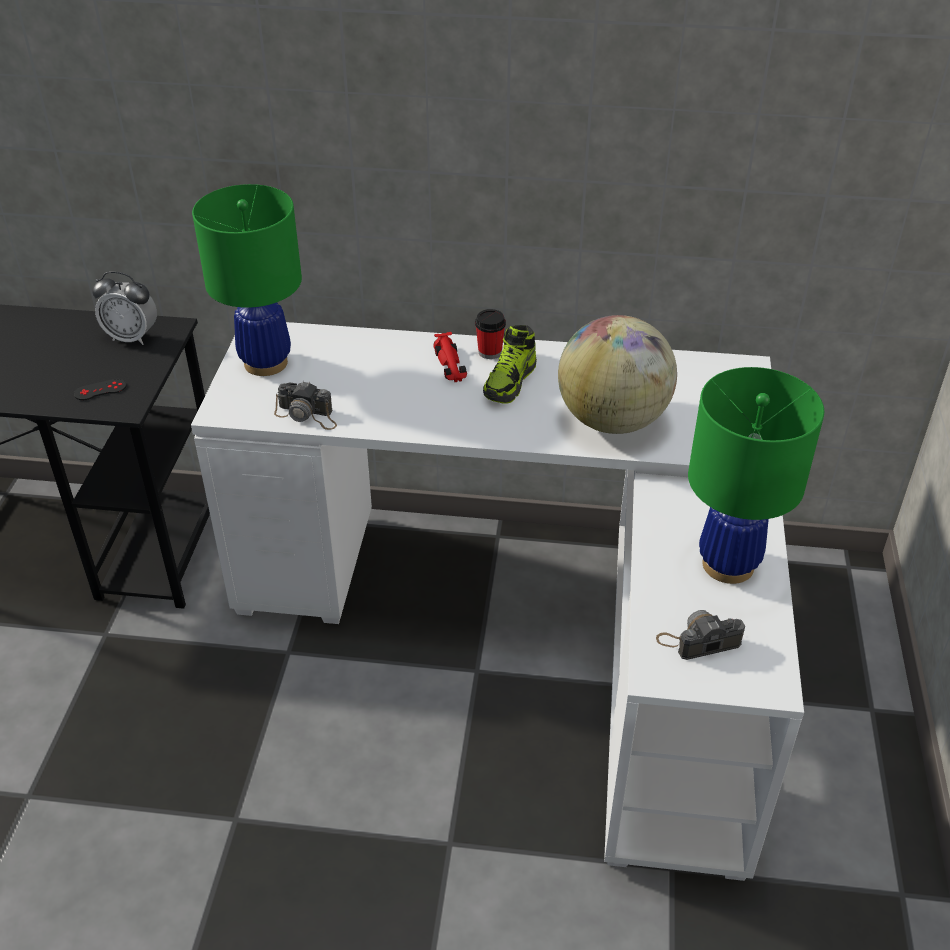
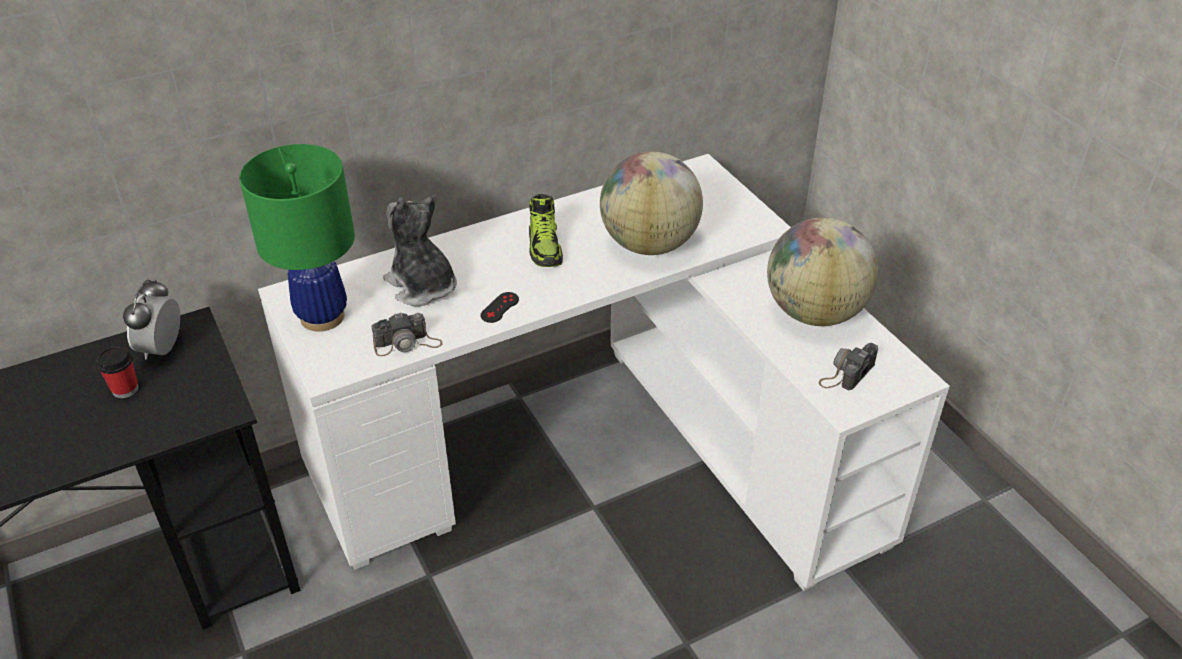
camera: 35 degrees left, 0 degrees up
(100, 390) = (183, 407): black game controller -> black game controller (499, 307)
(132, 337) = (162, 348): alarm clock -> alarm clock turned 120 degrees clockwise
(369, 372) = (422, 286): none -> plush toy
(450, 364) = (483, 253): red toy car -> none
(490, 352) = (505, 230): cup -> cup (125, 389)
(728, 564) = (814, 312): green table lamp -> globe

